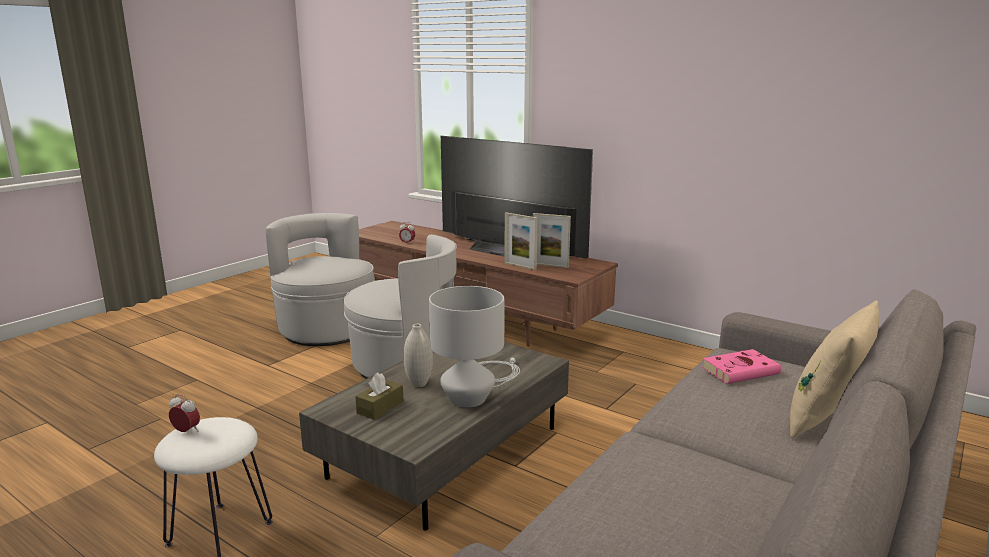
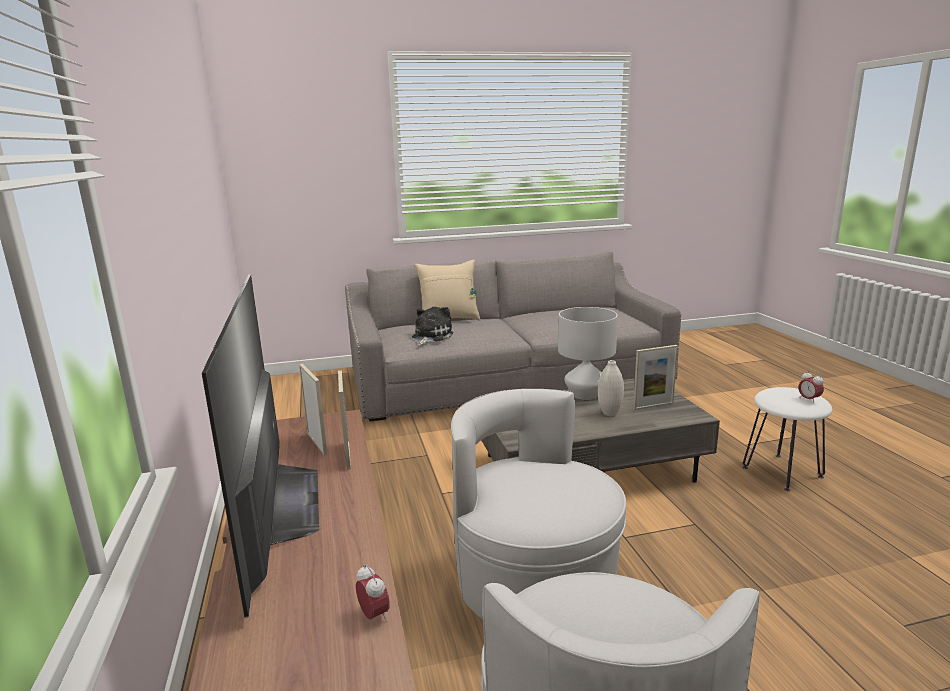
camera: 140 degrees left, 0 degrees up
(380, 407) = (653, 406): brown tissue box -> picture frame
(741, 371) = (430, 336): pink book -> plush toy

